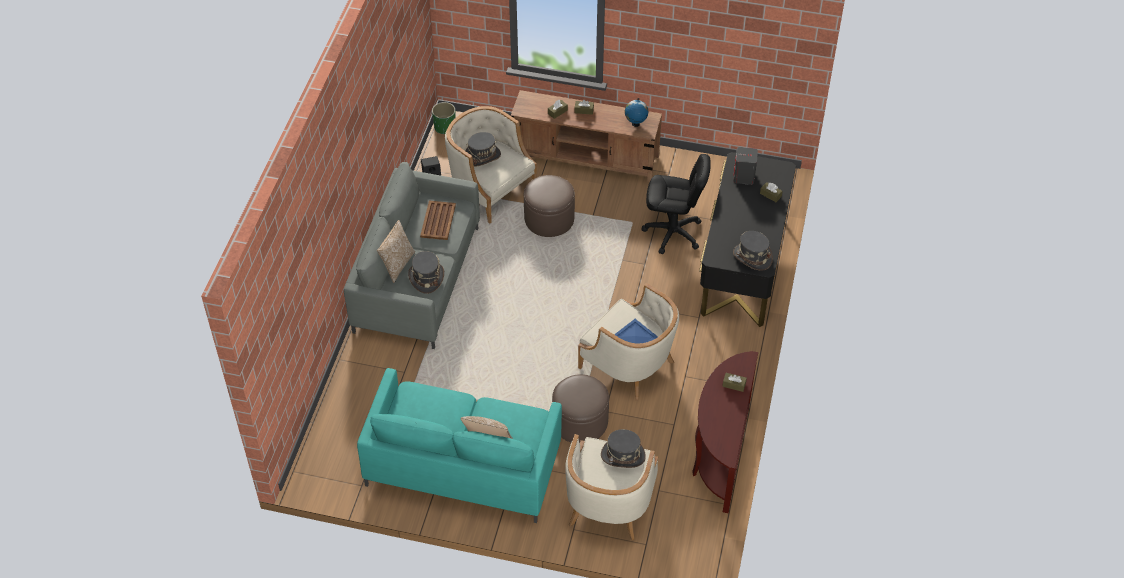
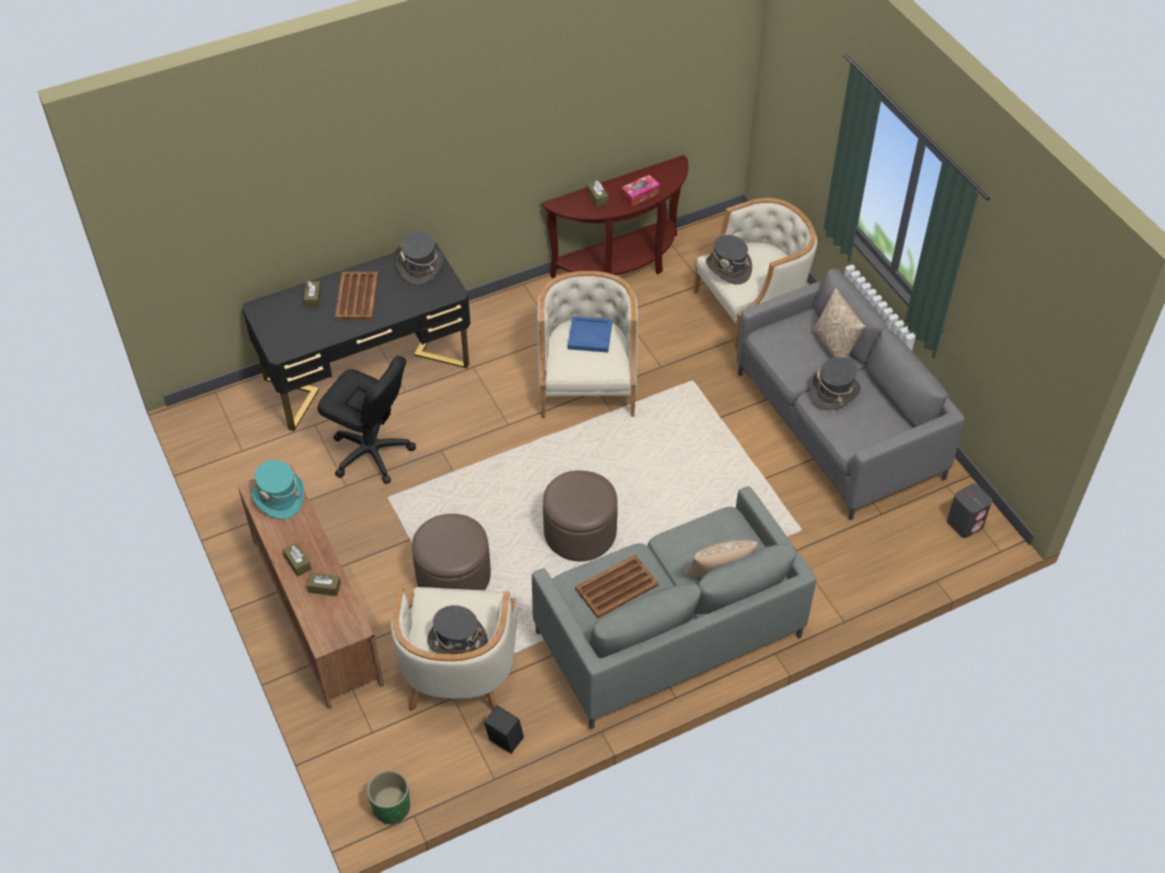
camera: 130 degrees left, 0 degrees up
(426, 277) = (706, 536): grey hat -> grey hat (834, 392)
(463, 467) = (837, 425): turquoise sofa -> grey sofa
(580, 421) = (692, 377): brown ottoman -> brown ottoman (580, 532)
(635, 124) = (279, 497): globe -> turquoise hat
(673, 233) = (371, 453): black office chair -> black office chair turned 150 degrees clockwise
(714, 410) = (640, 194): none -> tissue box
(744, 177) = (303, 332): grey speaker -> grey speaker (965, 523)
(753, 215) = (357, 296): none -> brown tray

